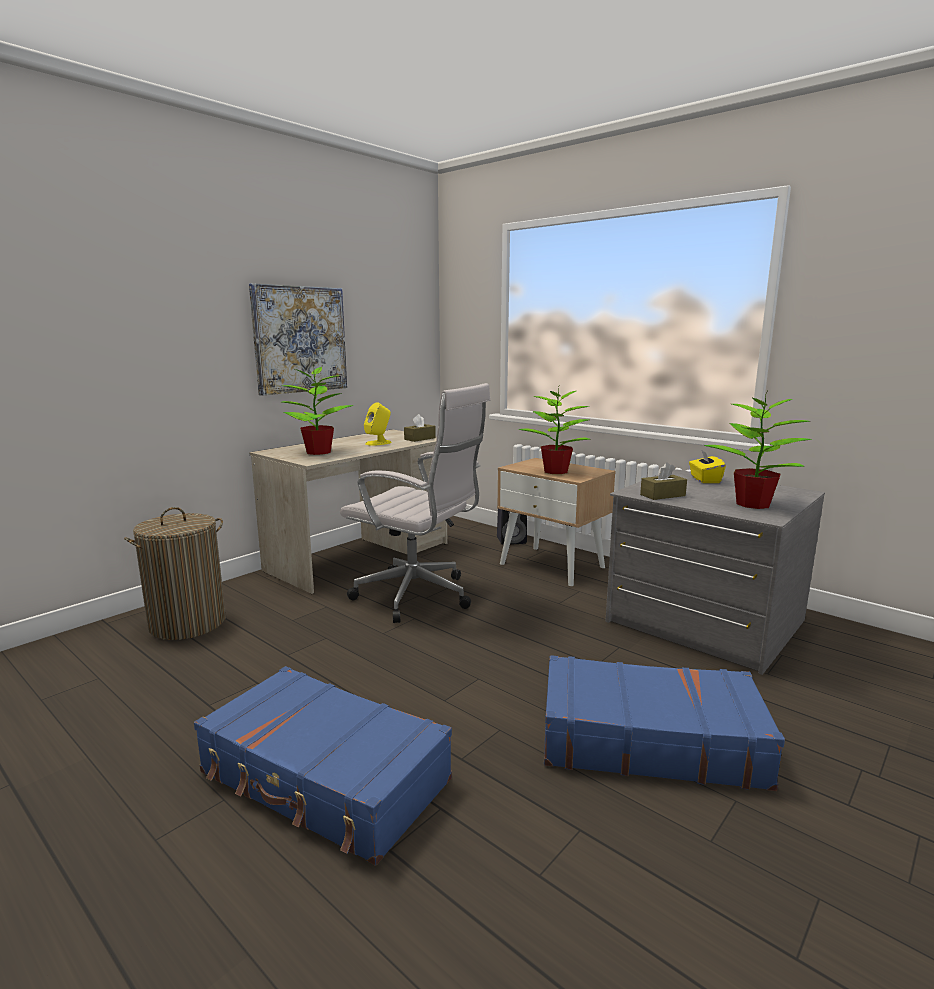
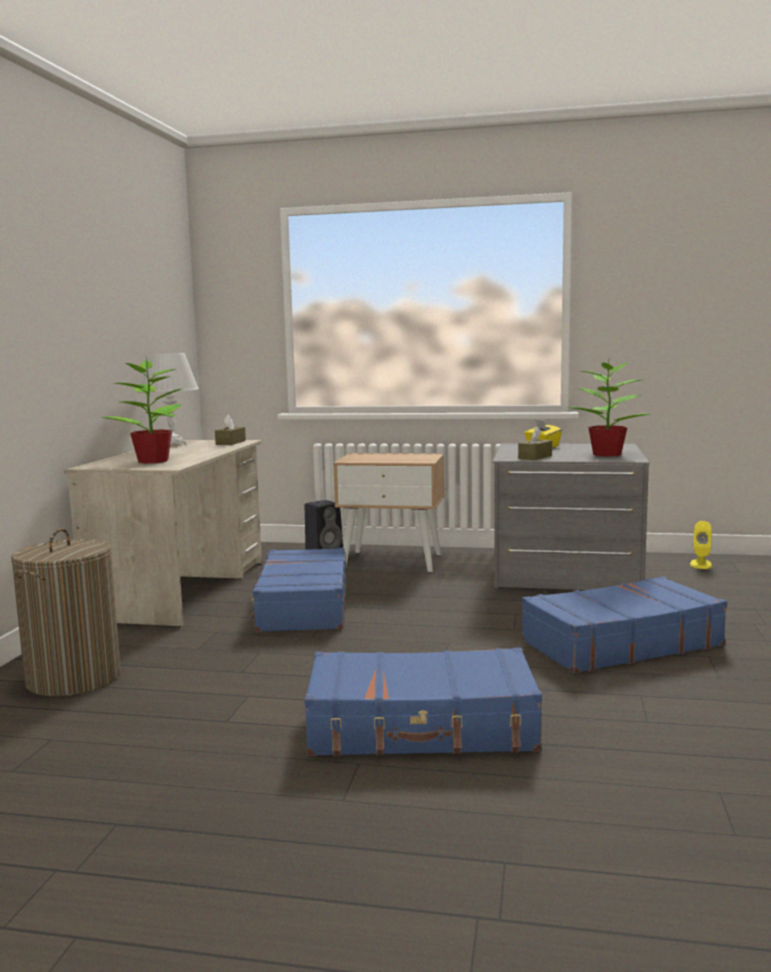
camera: 30 degrees left, 5 degrees down
(300, 339) = (96, 331): picture -> none
(376, 435) = (172, 445): none -> white table lamp
(378, 443) = (196, 449): yellow speaker -> yellow speaker (701, 564)
(419, 597) = (302, 606): white office chair -> blue suitcase
(556, 471) = (395, 459): potted plant -> none

